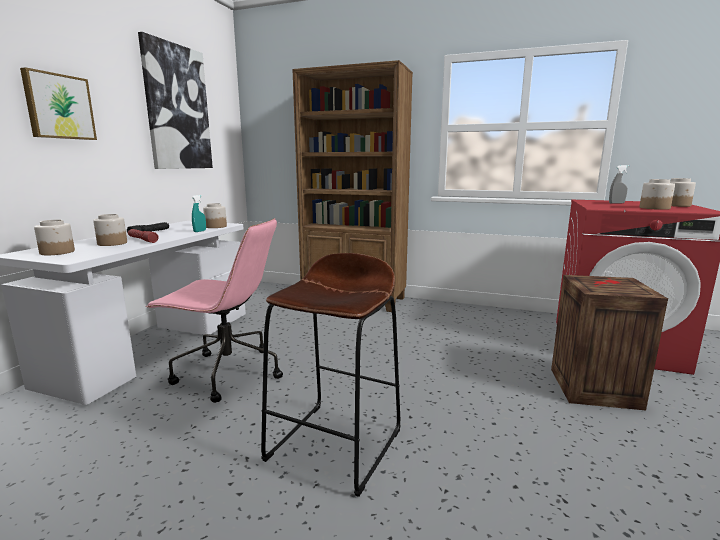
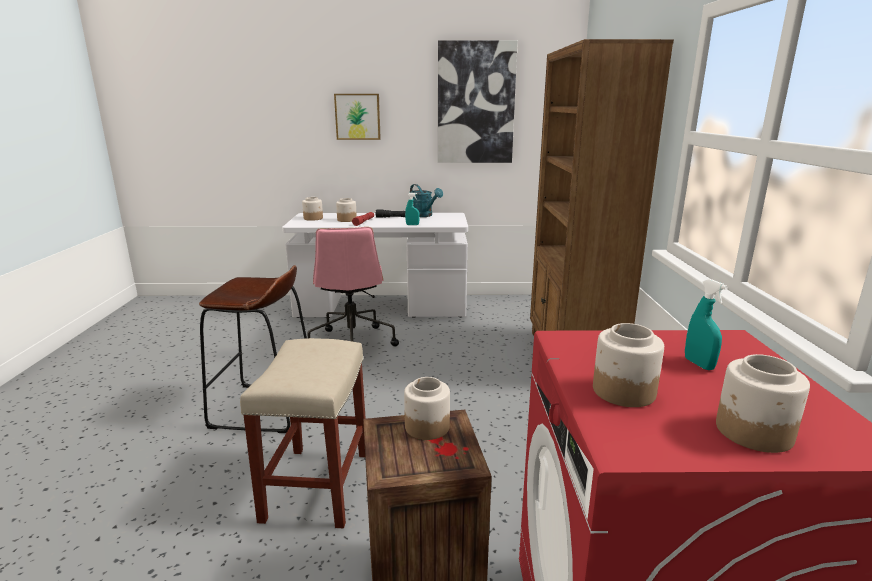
camera: 70 degrees right, 5 degrees up
(170, 227) = (424, 215): none -> turquoise watering can
(215, 226) = (440, 223): jar -> jar (426, 426)
(489, 418) = (317, 484): none -> beige stool
(616, 203) = (699, 364): grey spray bottle -> turquoise spray bottle

